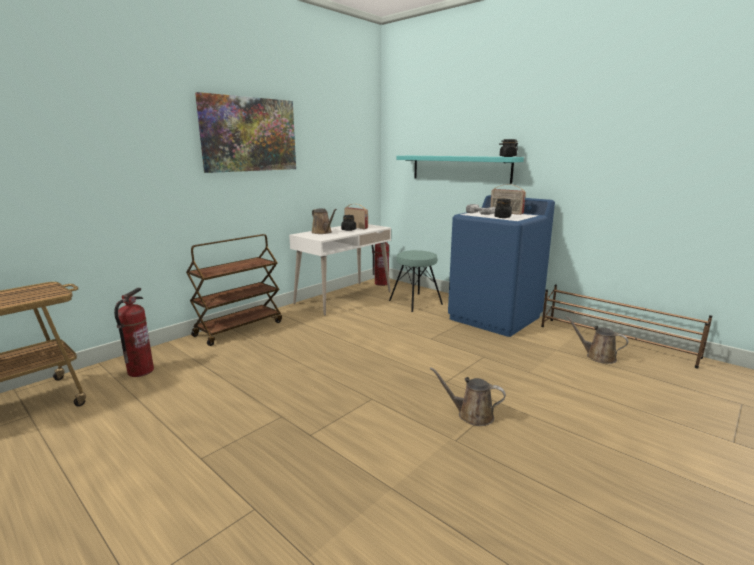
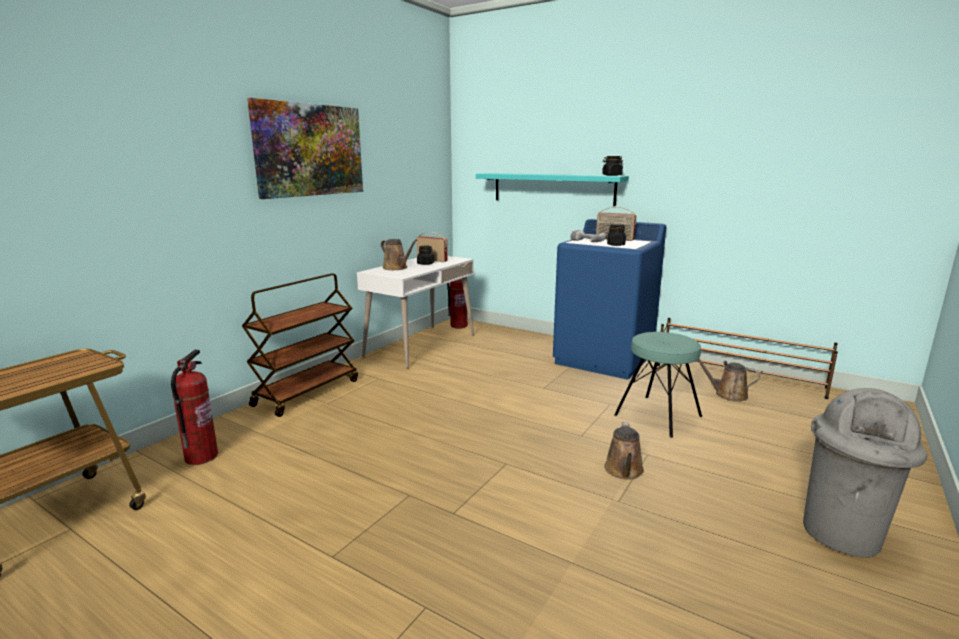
camera: 10 degrees left, 0 degrees up
(415, 302) = (508, 346): turquoise stool -> turquoise stool (657, 415)
(471, 415) = (624, 471): brown watering can -> brown watering can turned 90 degrees counterclockwise
(661, 495) = (843, 535): none -> grey trash can

